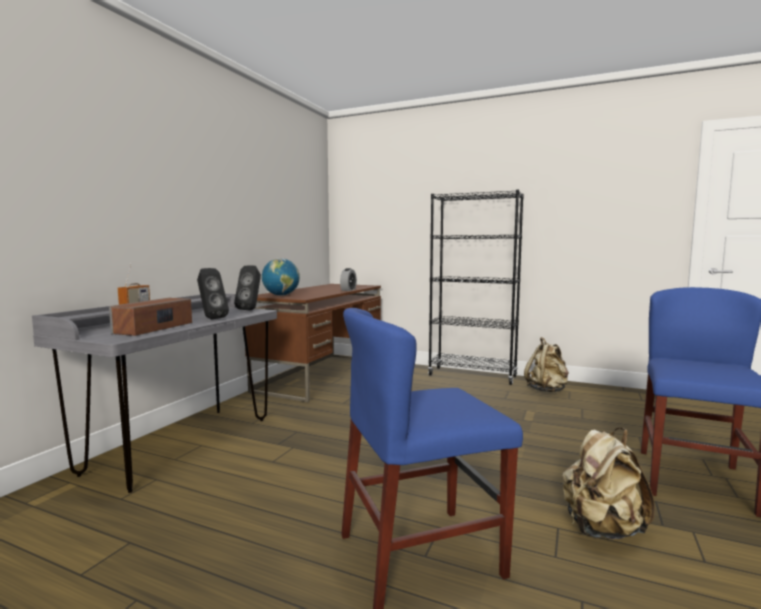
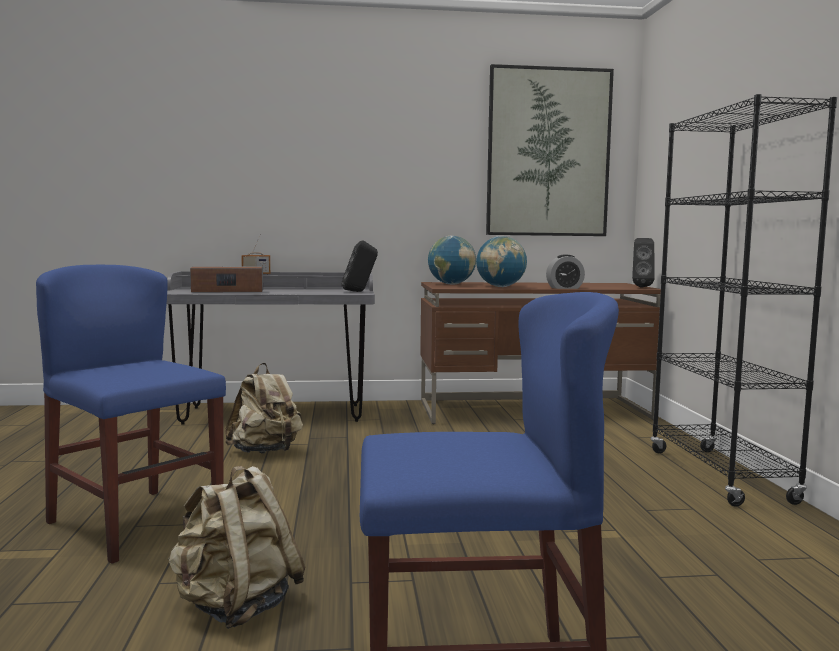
camera: 60 degrees right, 0 degrees up
(211, 319) = (290, 292): black speaker -> black speaker (641, 287)
(296, 198) = (548, 152): none -> picture
(320, 293) = (500, 287): none -> globe
(547, 390) = (768, 537): beige backpack -> beige backpack (265, 452)

